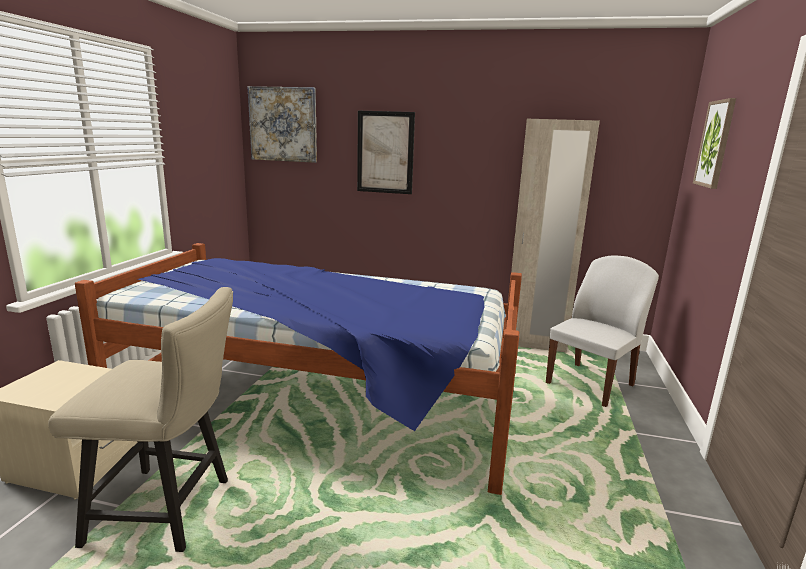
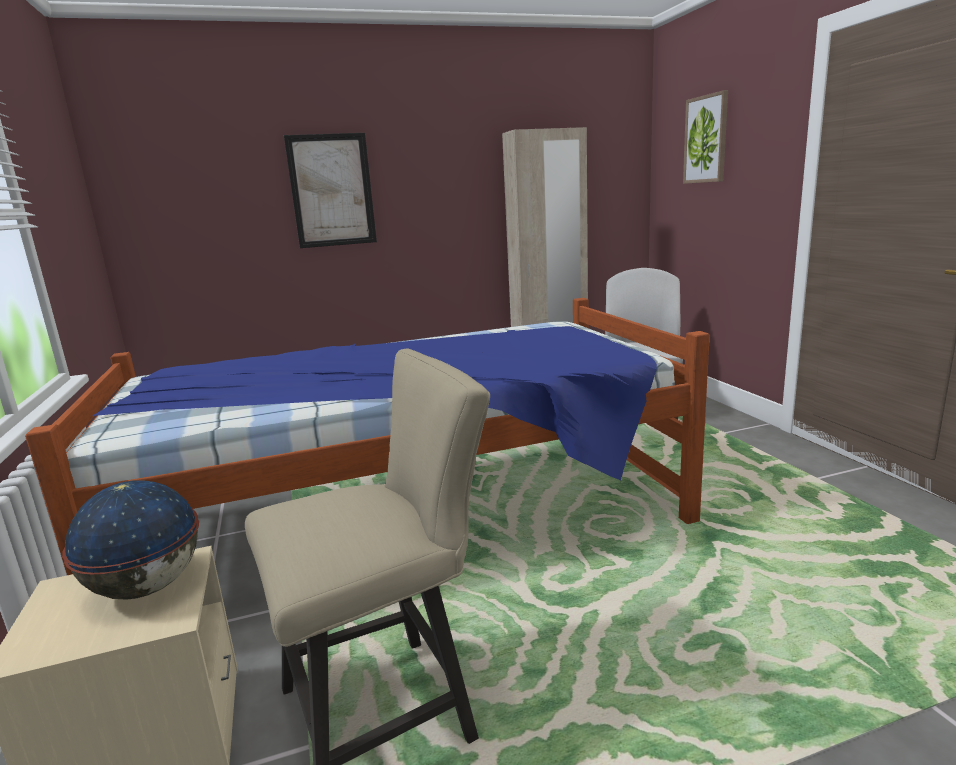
camera: 30 degrees left, 0 degrees up
(79, 382) = (146, 588): none -> globe
(283, 124) = (163, 164): picture -> none

